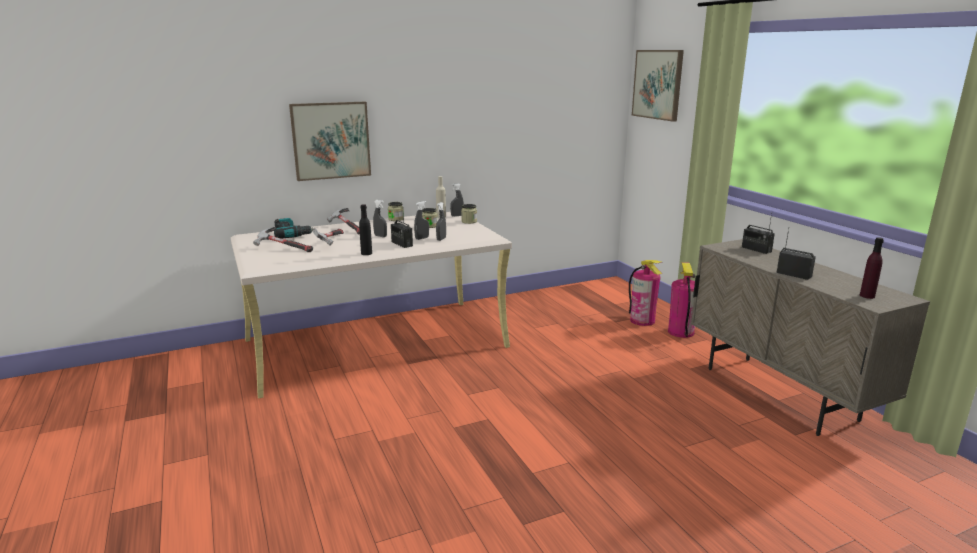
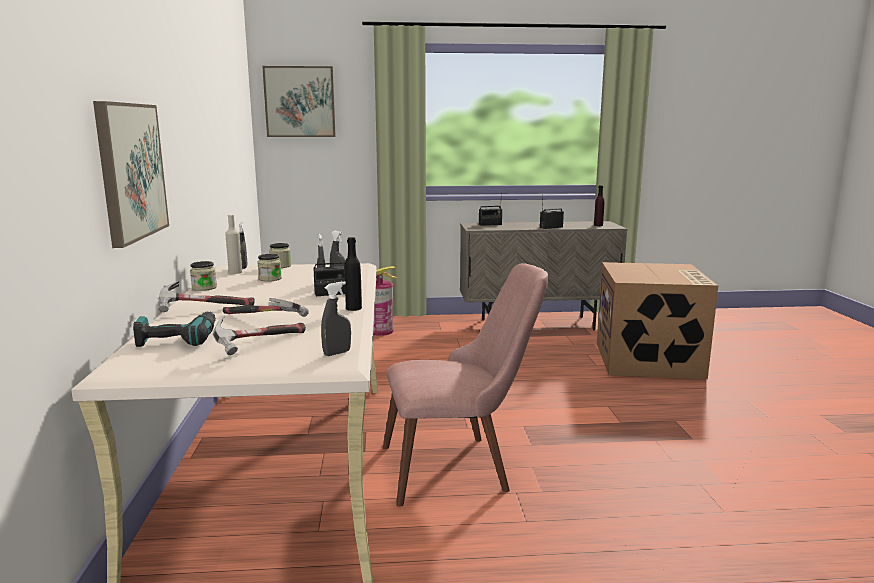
camera: 70 degrees left, 5 degrees down
(380, 236) = (280, 298): grey spray bottle -> grey spray bottle (337, 353)
(402, 402) = (461, 466): none -> pink chair
(680, 332) = (417, 325): fire extinguisher -> none
(747, 487) = (649, 360): none -> cardboard box

